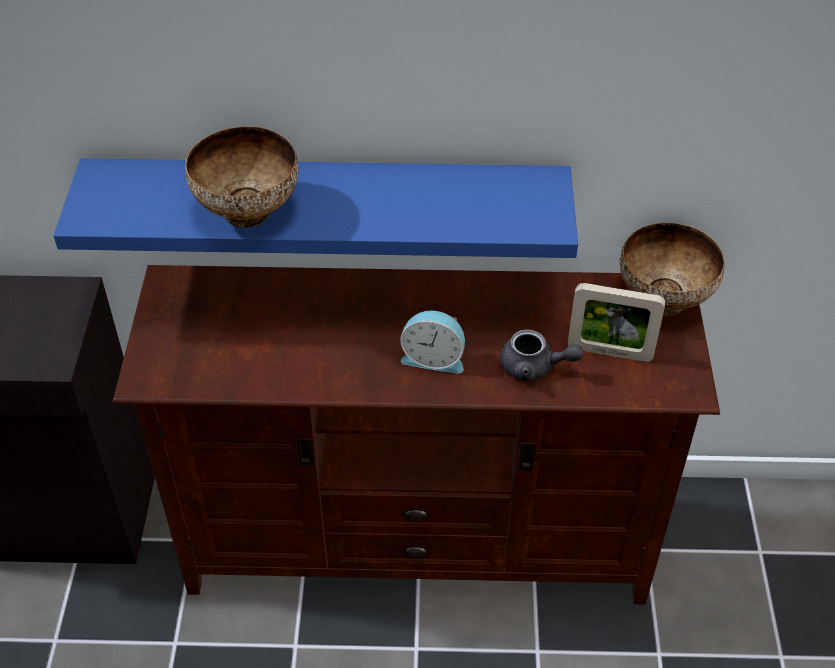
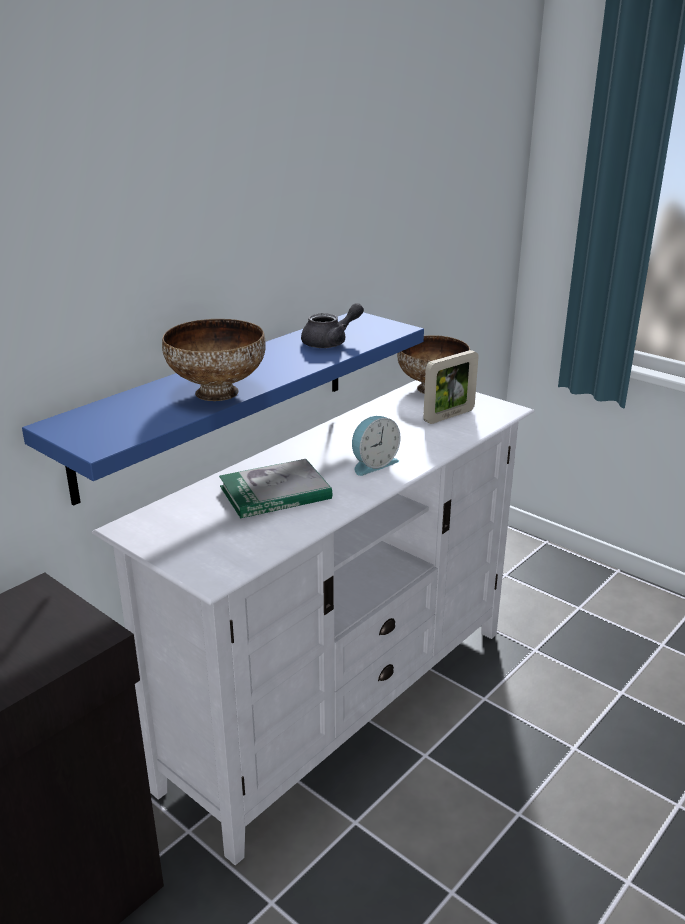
camera: 50 degrees left, 20 degrees down
(309, 327) = (275, 492): none -> book
(418, 541) = (341, 703): brown tv stand -> white tv stand
(534, 368) = (429, 439): grey teapot -> grey teapot (331, 342)

